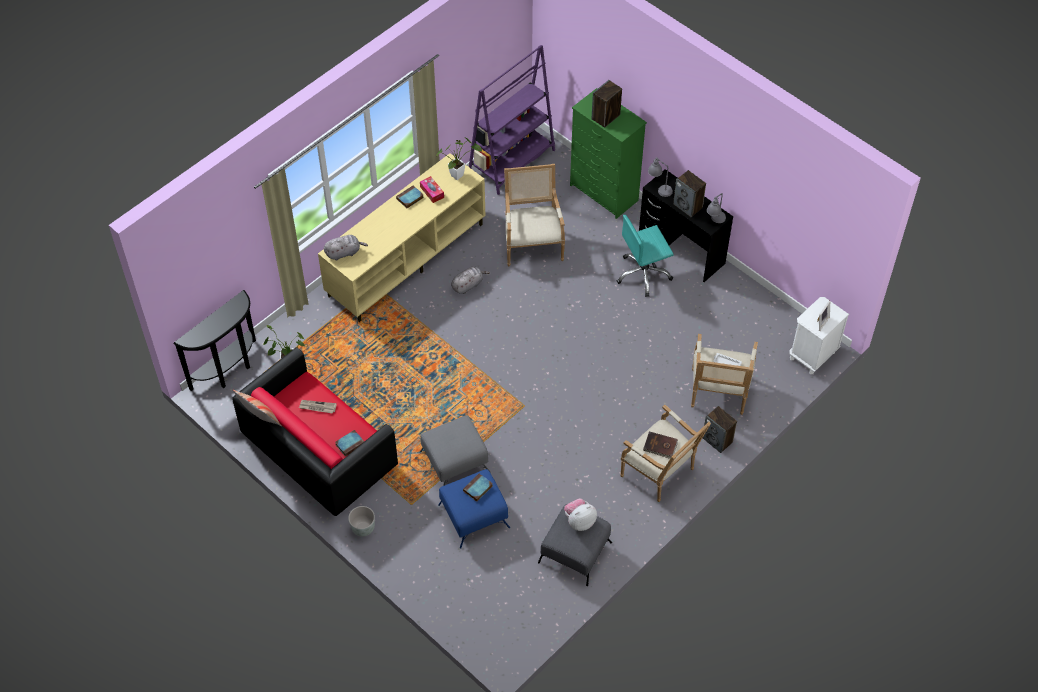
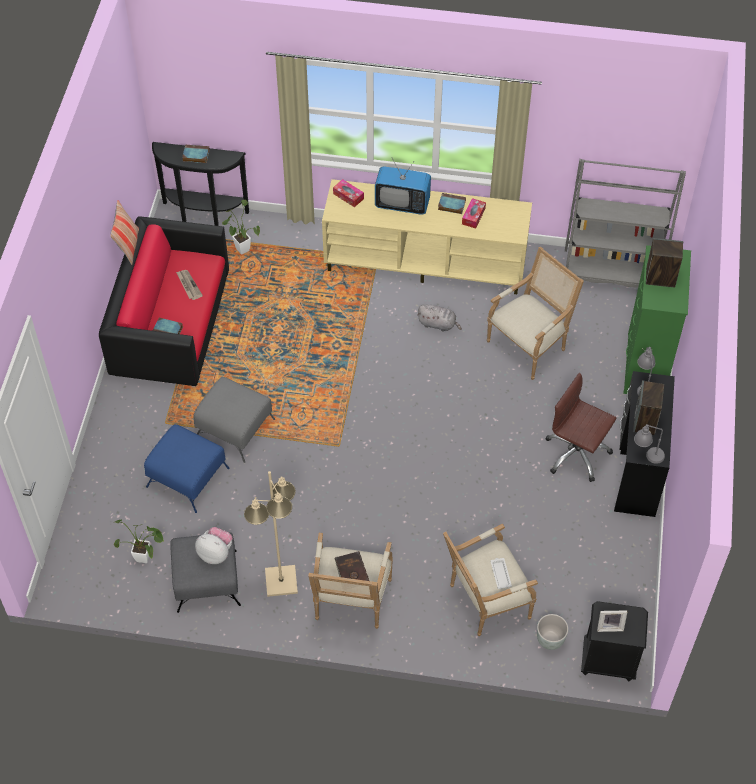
camera: 55 degrees right, 0 degrees up
(344, 252) = (348, 196): grey plush toy -> tissue box
(362, 528) = (114, 403): grey planter -> grey planter (550, 639)
(382, 225) = (402, 204): none -> television
(459, 174) = (513, 223): potted plant -> potted plant (146, 558)
(477, 489) = (191, 452): book -> book (195, 155)
(511, 162) = (611, 273): purple bookcase -> grey bookcase
(611, 506) = (280, 581): none -> beige floor lamp
(643, 274) = (576, 454): turquoise office chair -> brown office chair
(717, 440) = (429, 631): speaker -> none
(812, 355) = (608, 661): white nightstand -> black nightstand

